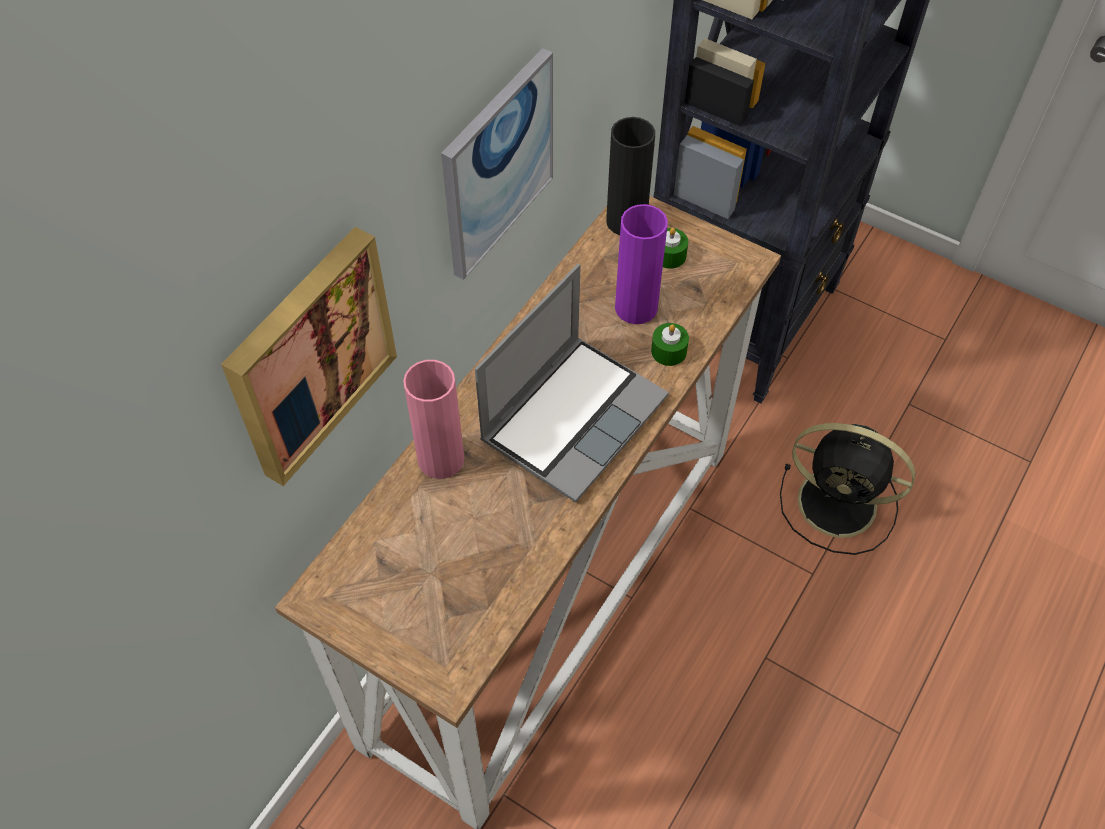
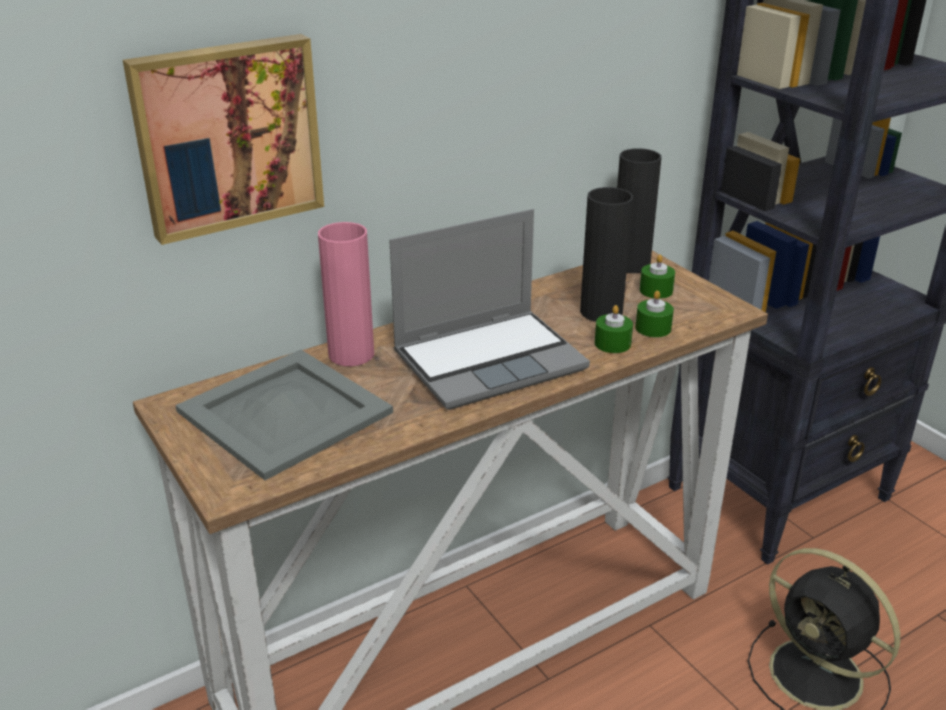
camera: 25 degrees right, 25 degrees down
(430, 561) = (285, 411): none -> grey tray
(496, 164) = (483, 102): picture -> none
(636, 307) = (601, 312): purple vase -> black vase
(693, 315) = (653, 328): none -> green candle

